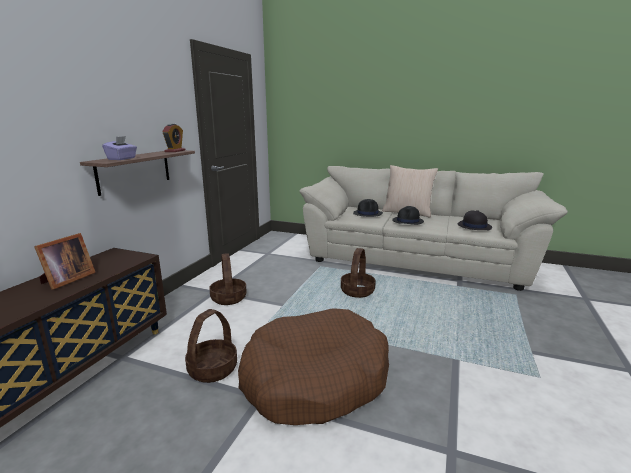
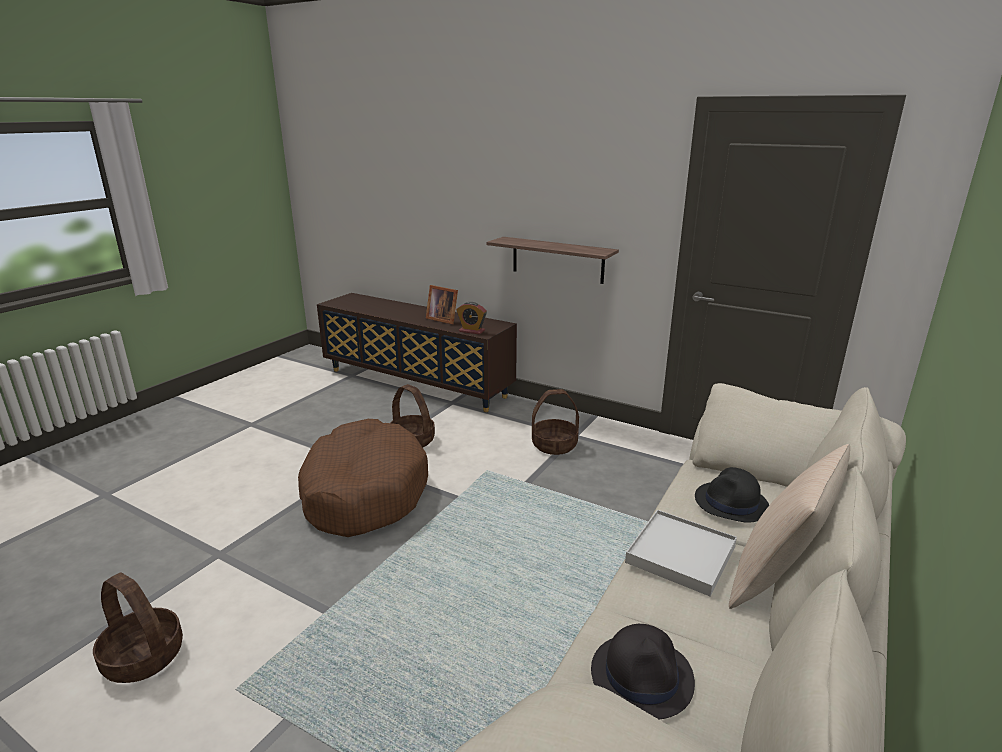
camera: 100 degrees right, 5 degrees up
(122, 159) = (518, 242): purple tissue box -> none
(175, 151) = (594, 250): alarm clock -> alarm clock (471, 331)
(357, 291) = (558, 558): basket -> basket (143, 657)
(408, 221) = (680, 555): black hat -> white tray

